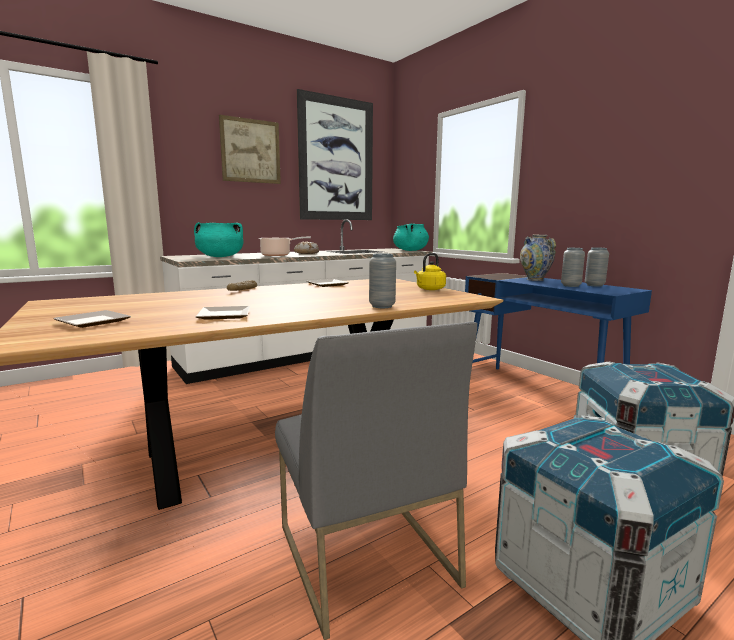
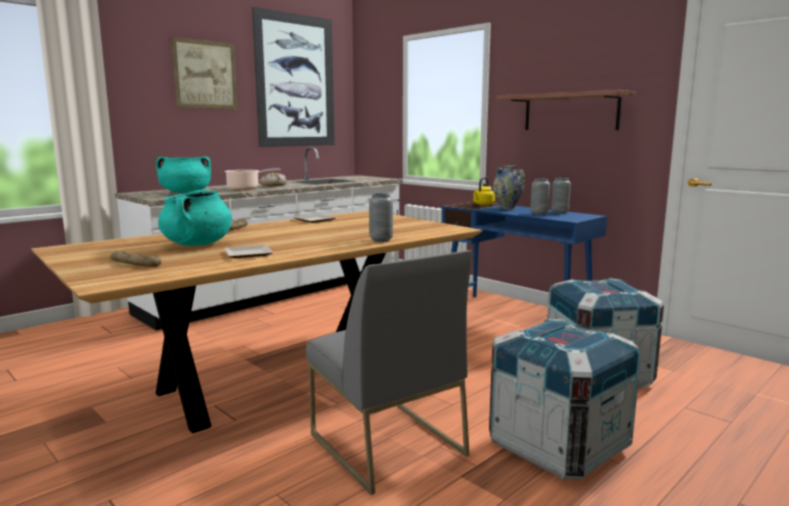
camera: 10 degrees left, 0 degrees up
(94, 321) = (136, 264): plate -> bread
(410, 250) = (380, 178): turquoise cooking pot -> turquoise cooking pot (197, 244)
(429, 289) = (414, 222): yellow kettle -> yellow kettle (483, 204)
(611, 177) = (570, 112): none -> shelf

